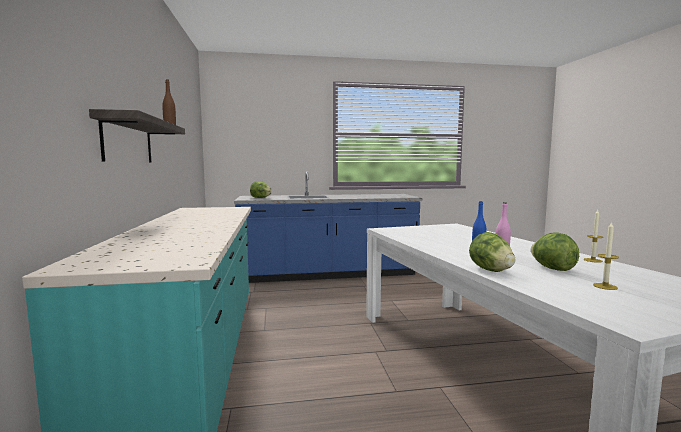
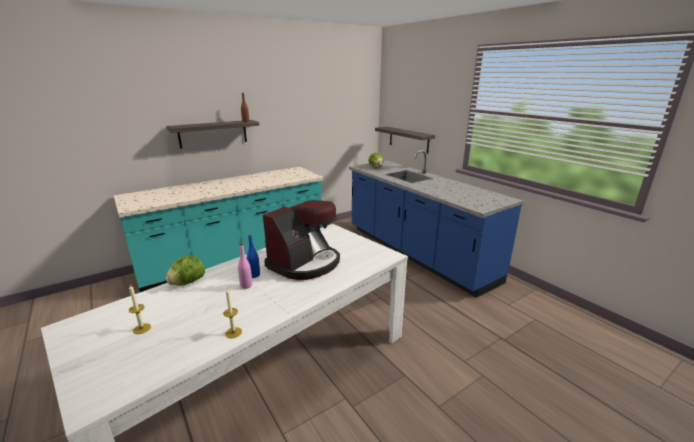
camera: 65 degrees right, 15 degrees up
(259, 170) = (408, 139): none -> shelf
(458, 239) = (305, 263): none -> coffee machine
(552, 269) = (195, 308): lettuce -> none

